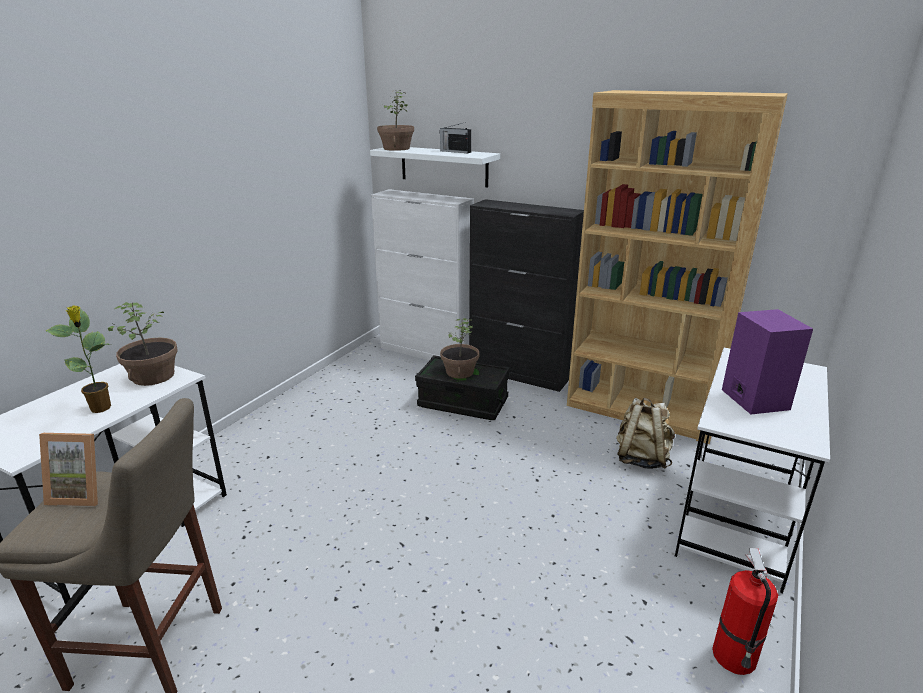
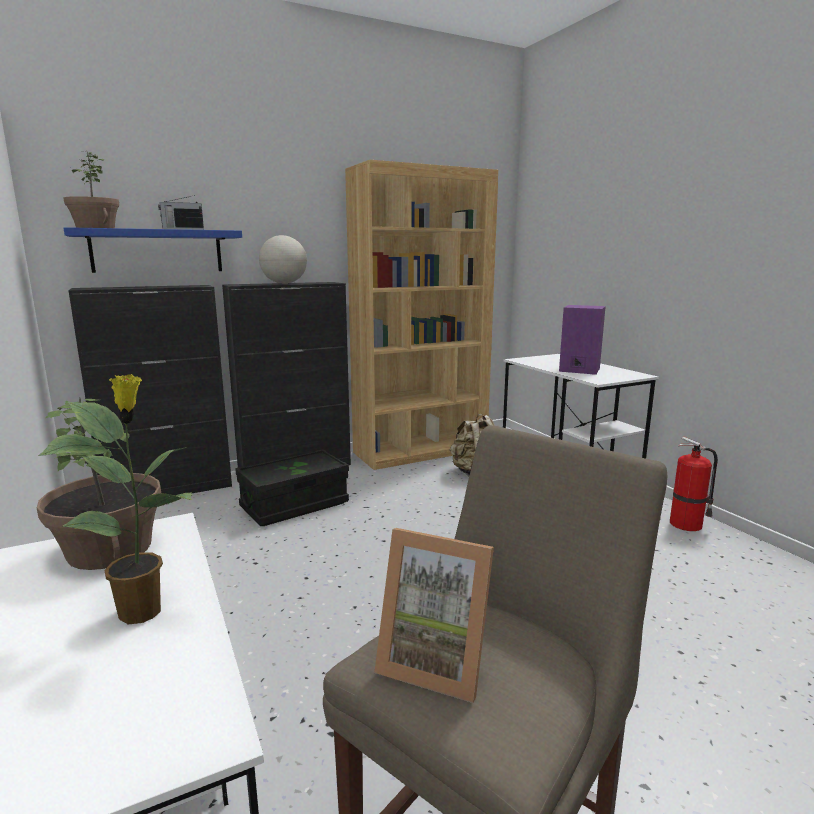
camera: 55 degrees left, 10 degrees down
(82, 493) = (436, 661): picture frame -> picture frame turned 75 degrees clockwise
(426, 352) = (169, 490): white cabinet -> black cabinet
(444, 166) = (157, 251): white shelf -> blue shelf
(459, 372) = (287, 468): potted plant -> none
(524, 207) = (284, 283): none -> globe

